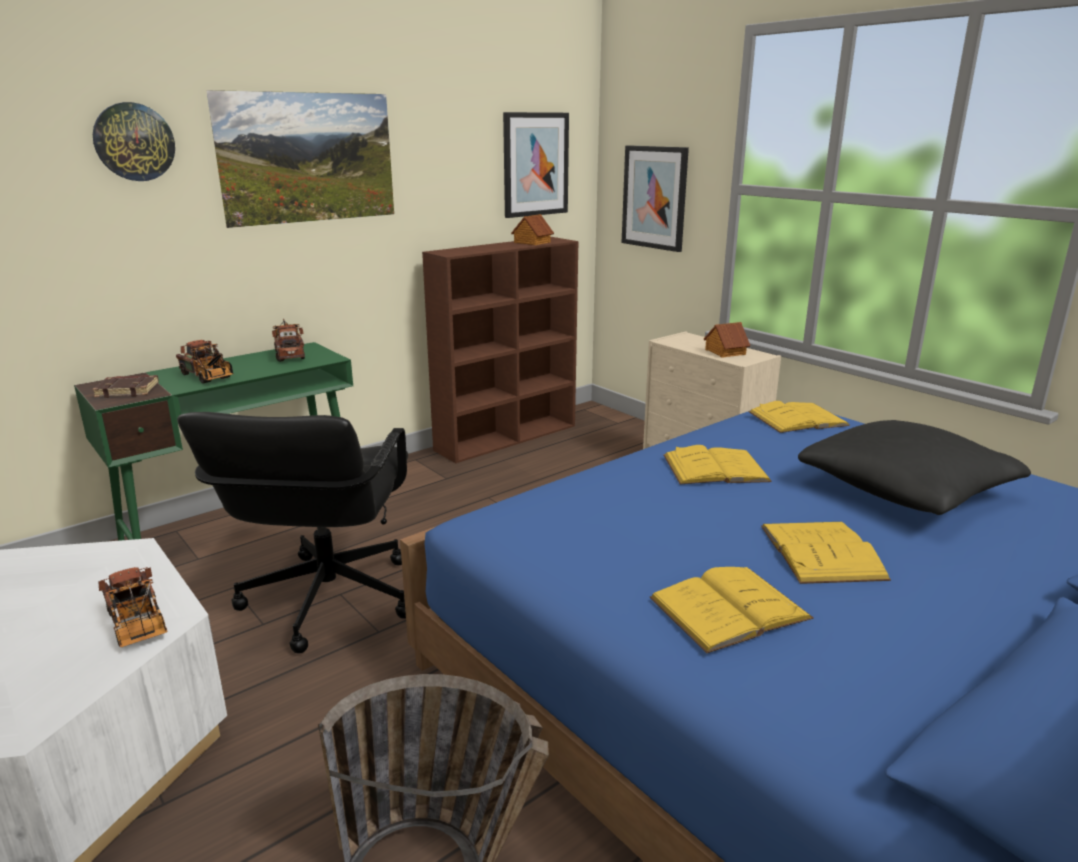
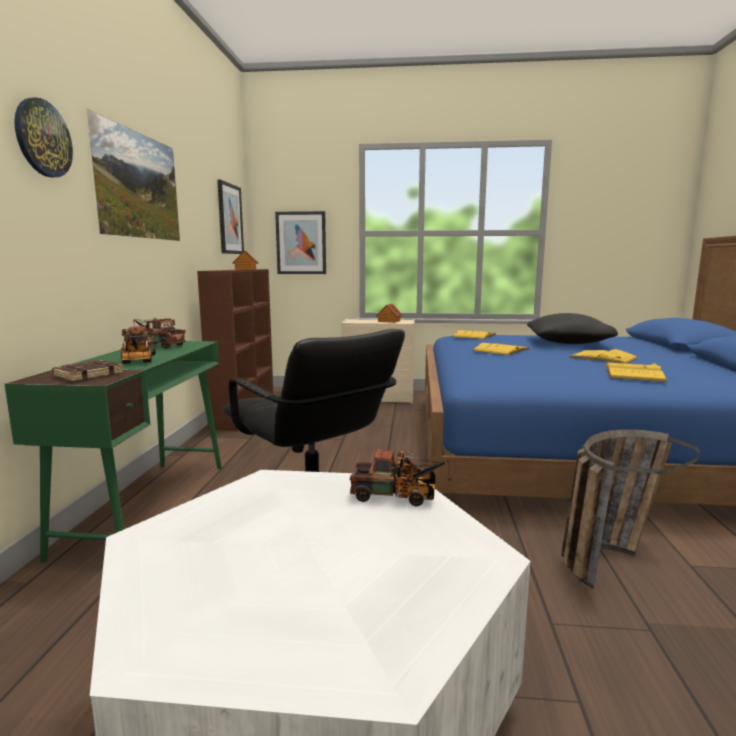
camera: 45 degrees left, 10 degrees down
(208, 377) = (138, 360): toy truck -> toy truck turned 75 degrees clockwise

